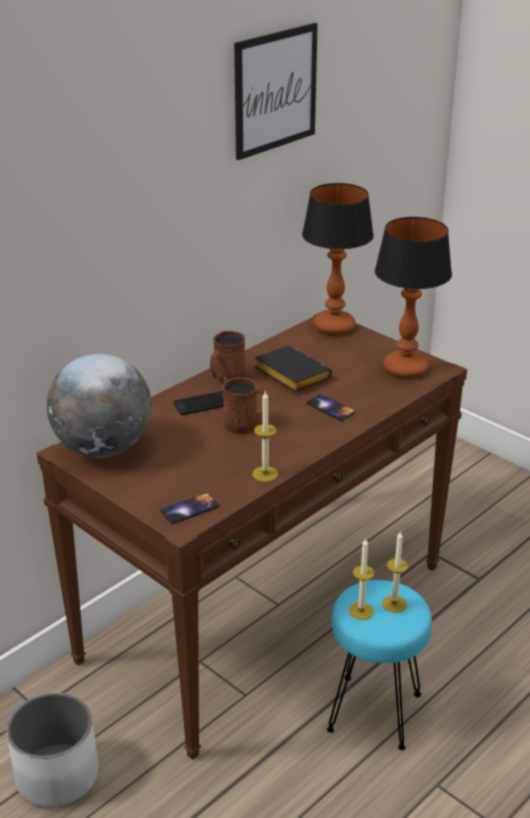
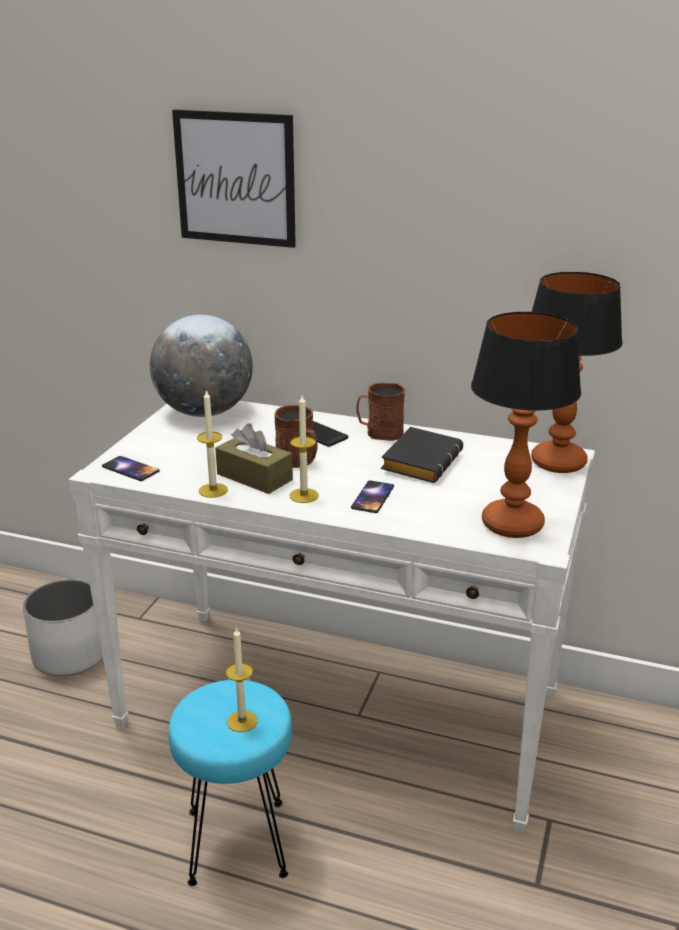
camera: 65 degrees right, 5 degrees down
(257, 450) = (254, 477): none -> brown tissue box
(265, 611) = (341, 709): brown console table -> white console table
(275, 90) = (540, 126): picture -> picture (235, 178)
(361, 611) = (216, 699): candle -> candle (304, 495)

